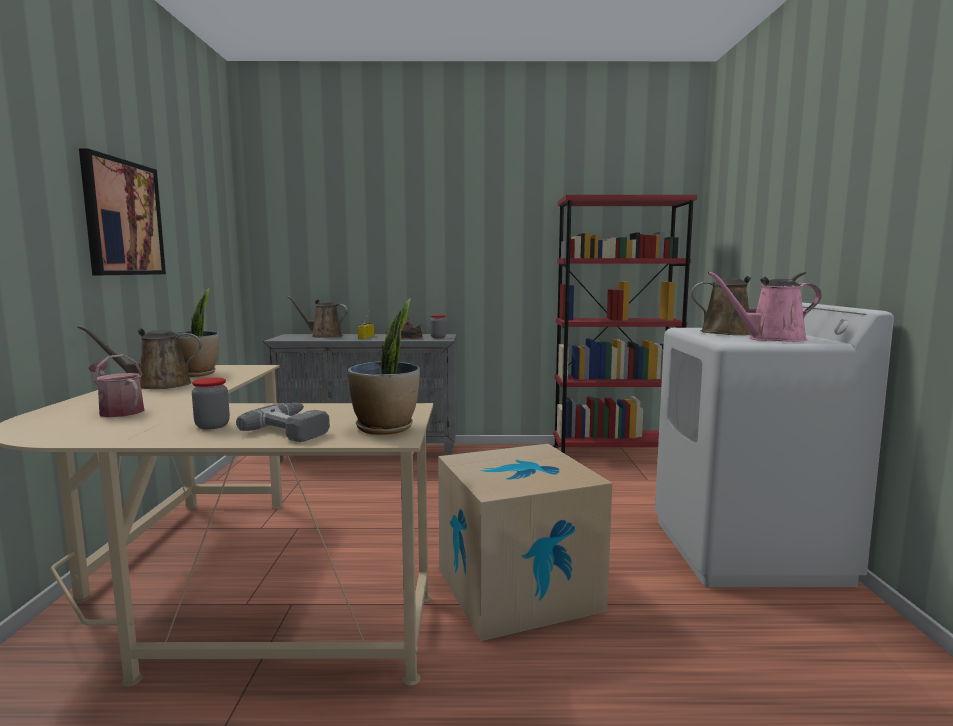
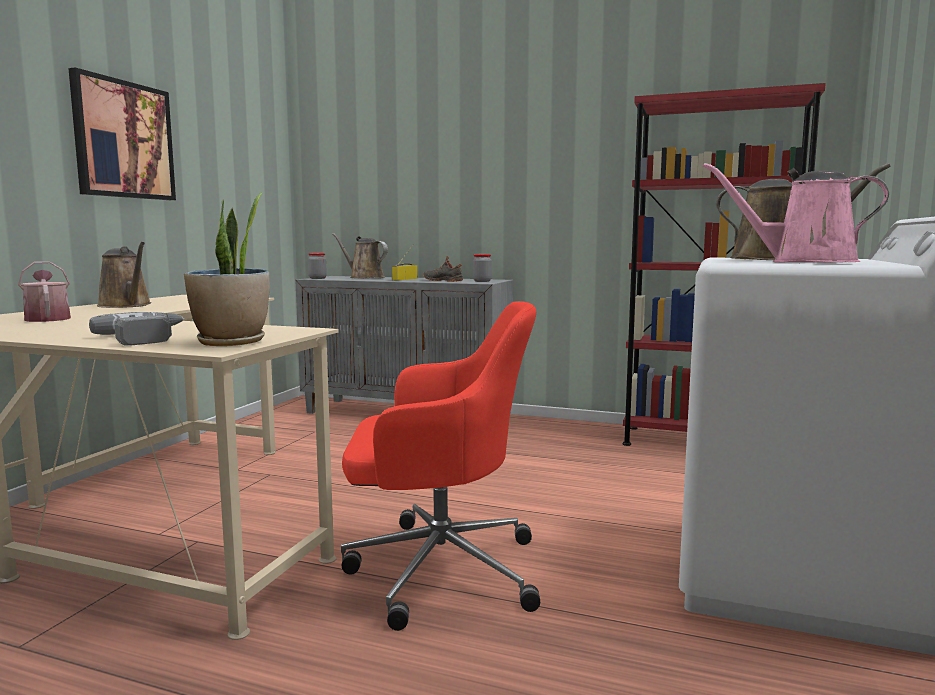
camera: 20 degrees right, 0 degrees up
(157, 385) = (127, 305): brown watering can -> brown watering can turned 135 degrees counterclockwise
(196, 374) = (181, 300): potted plant -> none
(212, 426) = (88, 331): jar -> jar (317, 278)
(517, 589) = (438, 569): cardboard box -> red office chair

